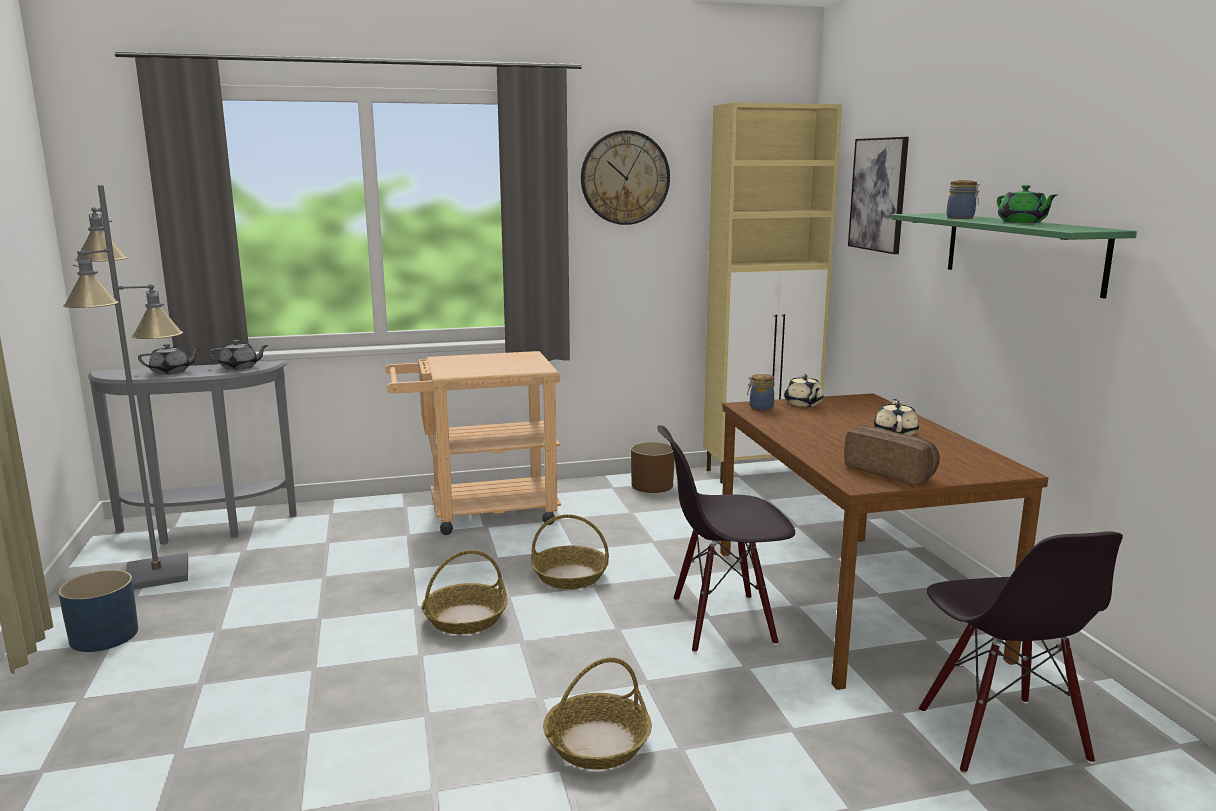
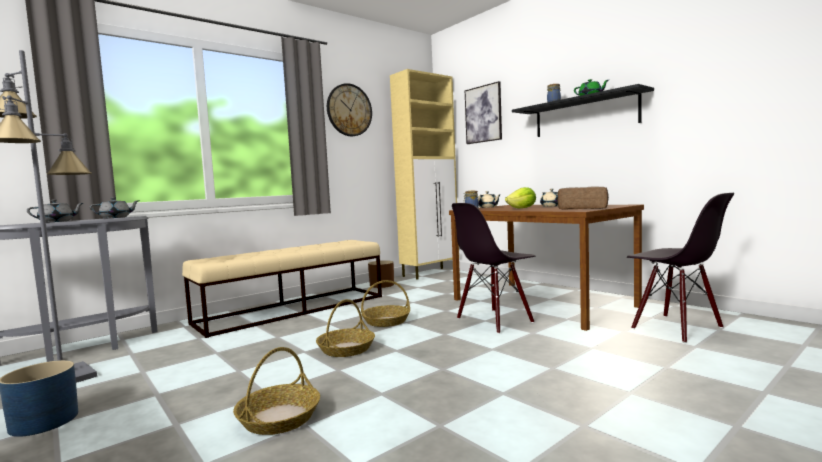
camera: 25 degrees left, 10 degrees down
(480, 513) = (293, 309): beige cart -> beige bench
(597, 743) = (505, 377): basket -> basket (279, 418)
(827, 432) = (522, 208): none -> lettuce
(1022, 251) = (584, 115): green shelf -> black shelf

